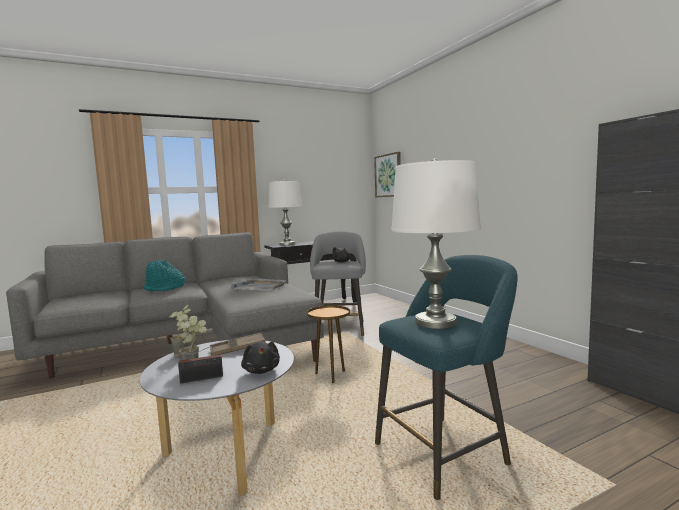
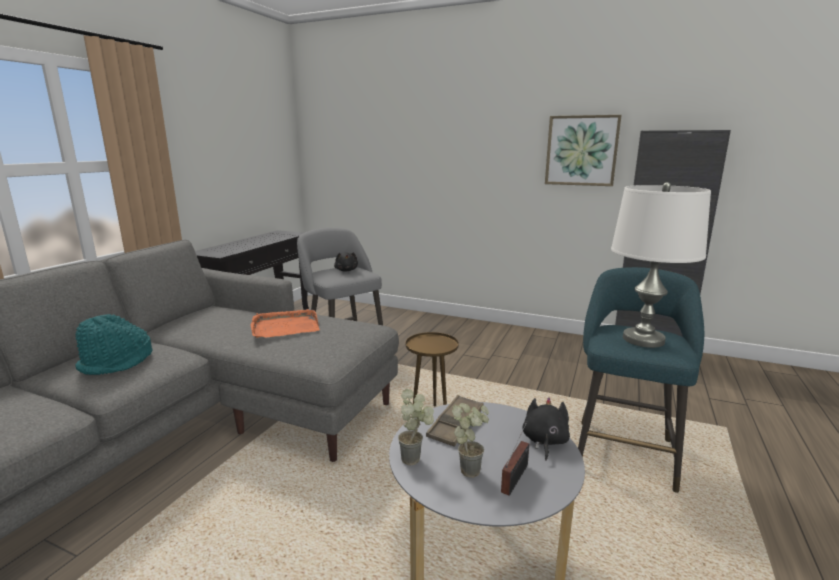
camera: 40 degrees left, 10 degrees up
(258, 287) = (285, 327): grey tray -> orange tray
(261, 370) = (544, 441): black plush toy -> black plush toy turned 105 degrees counterclockwise
(287, 244) = (222, 249): white table lamp -> none
(388, 175) = (331, 145): picture -> picture (581, 150)

